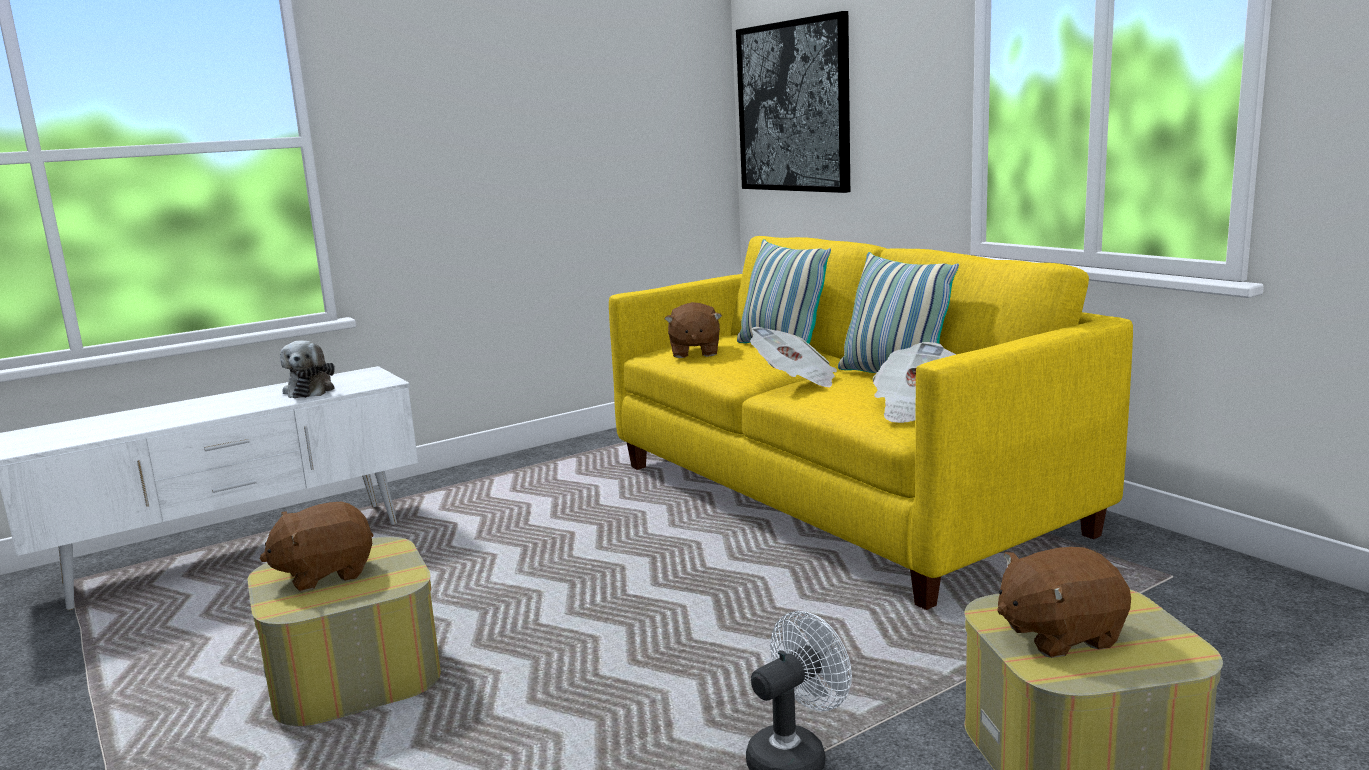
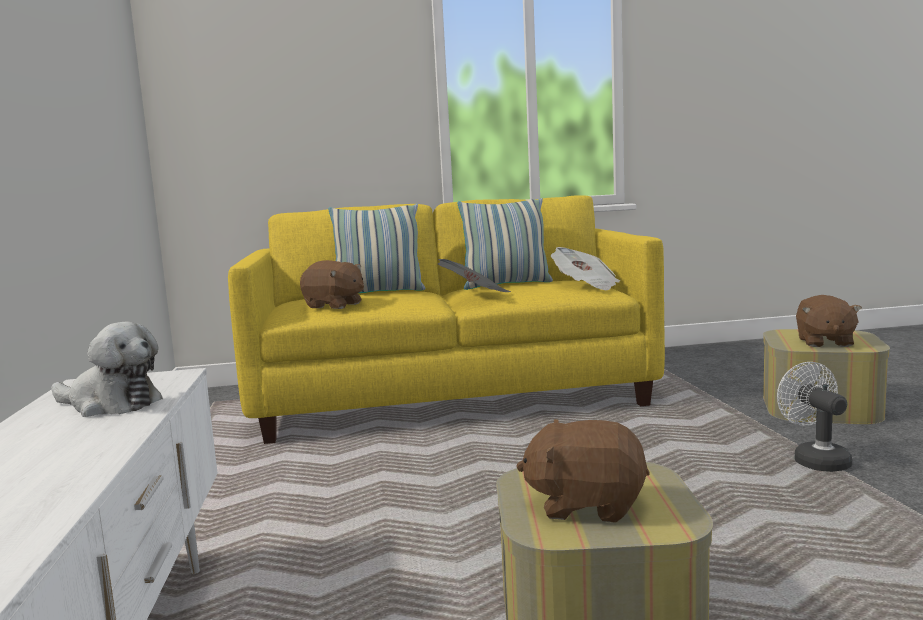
camera: 65 degrees left, 5 degrees down
(325, 574) = (586, 505): brown plush toy -> brown plush toy turned 105 degrees clockwise
(793, 107) = (238, 110): picture -> none

